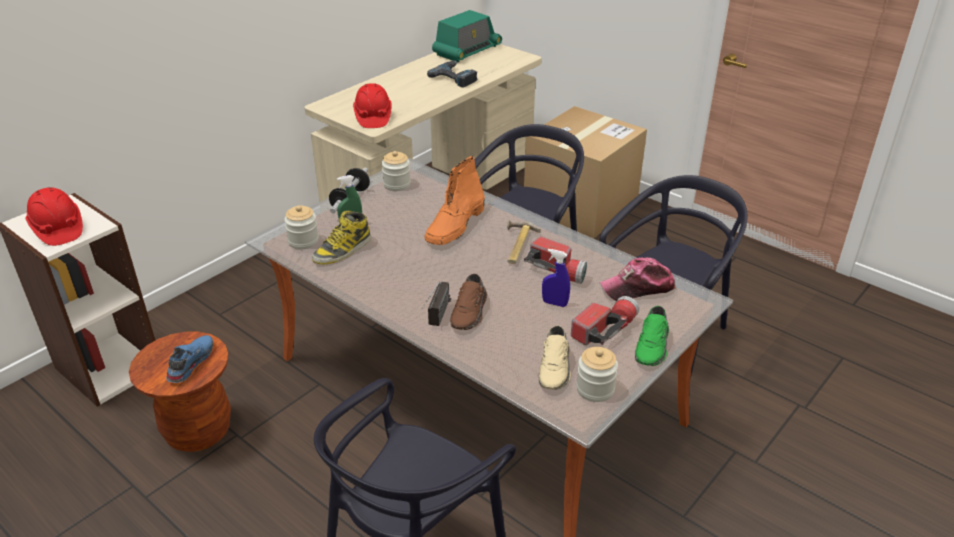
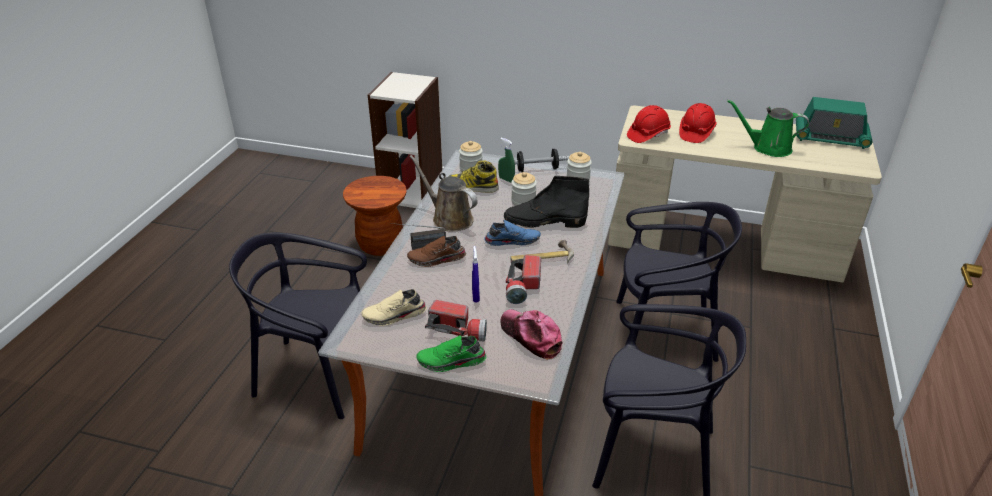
camera: 65 degrees right, 0 degrees up
(57, 229) = (397, 87): red hard hat -> red hard hat (696, 133)
(190, 363) = (375, 195): blue shoe -> blue shoe (512, 240)
(395, 283) = (449, 218): none -> brown watering can
(455, 77) = (768, 148): power drill -> green watering can
(455, 226) = (544, 222): orange boot -> black boot
(580, 206) = (810, 338): cardboard box -> none
(595, 389) = (380, 341): jar -> jar (523, 201)

